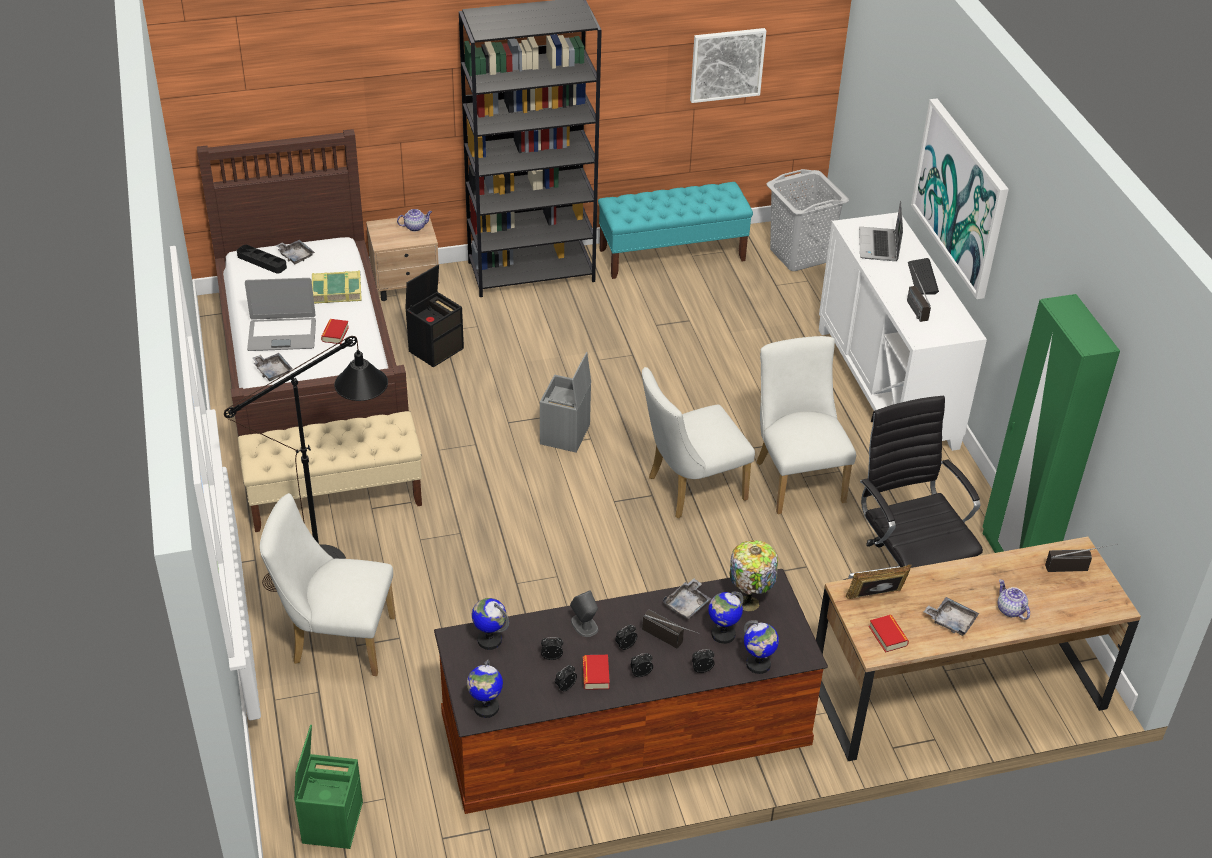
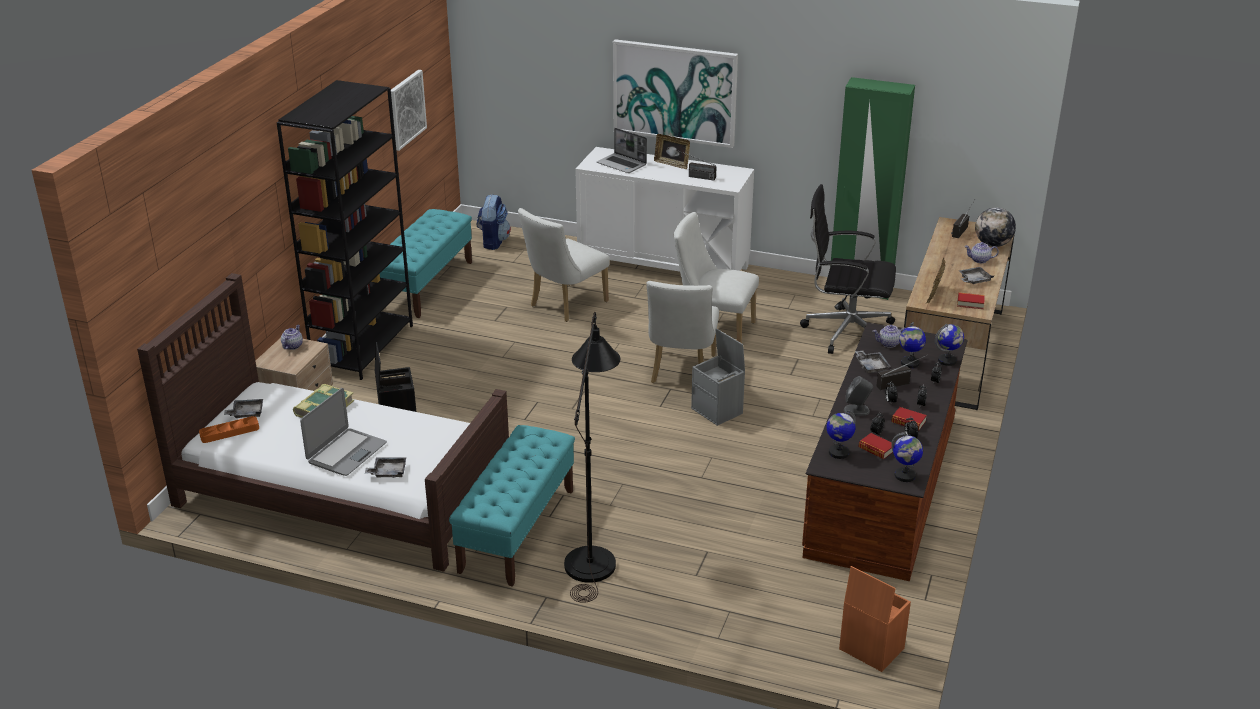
camera: 55 degrees left, 10 degrees down
(262, 261) = (229, 432): black tray -> orange tray
(331, 821) = (870, 649): green storage box -> orange storage box
(335, 334) = (380, 427): book -> book (876, 449)
(336, 497) = (517, 530): beige bench -> turquoise bench
(336, 640) = (681, 584): white chair -> white chair (564, 305)
(565, 435) = (568, 400): grey storage box -> grey storage box (718, 411)
(750, 602) = (889, 344): table lamp -> teapot
(799, 255) = (493, 242): grey laundry basket -> backpack
(922, 278) = (672, 164): keyboard -> picture frame
(1066, 609) = (992, 244): none -> globe

